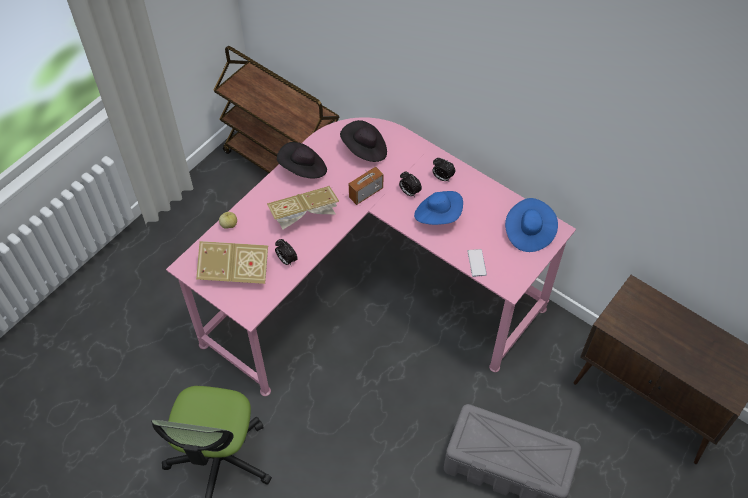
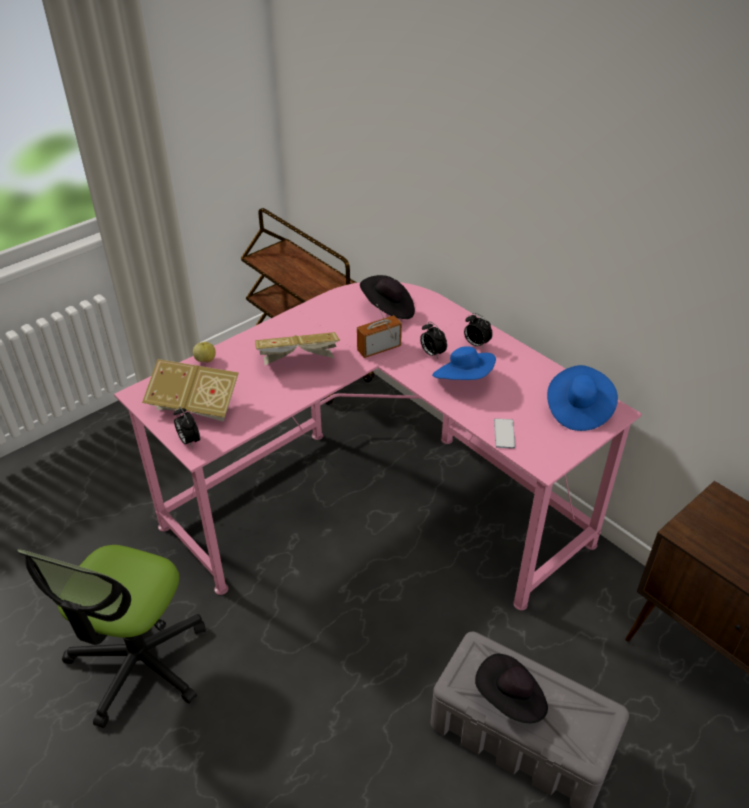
camera: 10 degrees right, 15 degrees down
(286, 260) = (262, 402): alarm clock -> alarm clock (189, 441)
(303, 169) = (311, 319): black hat -> black hat (511, 699)

